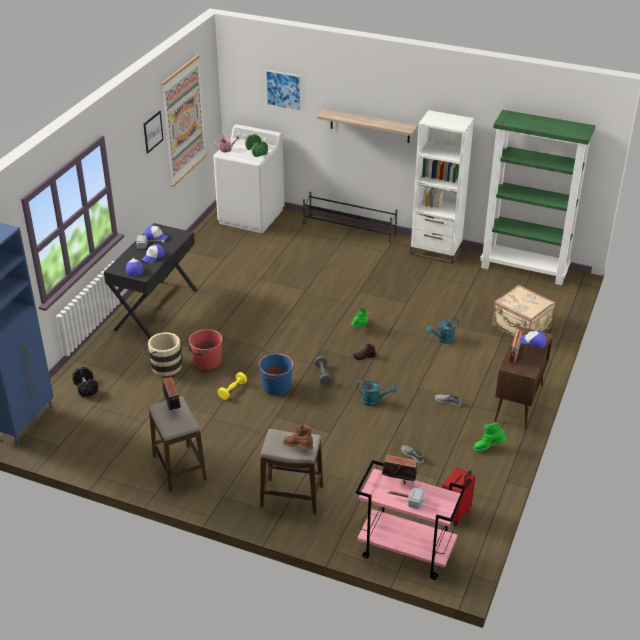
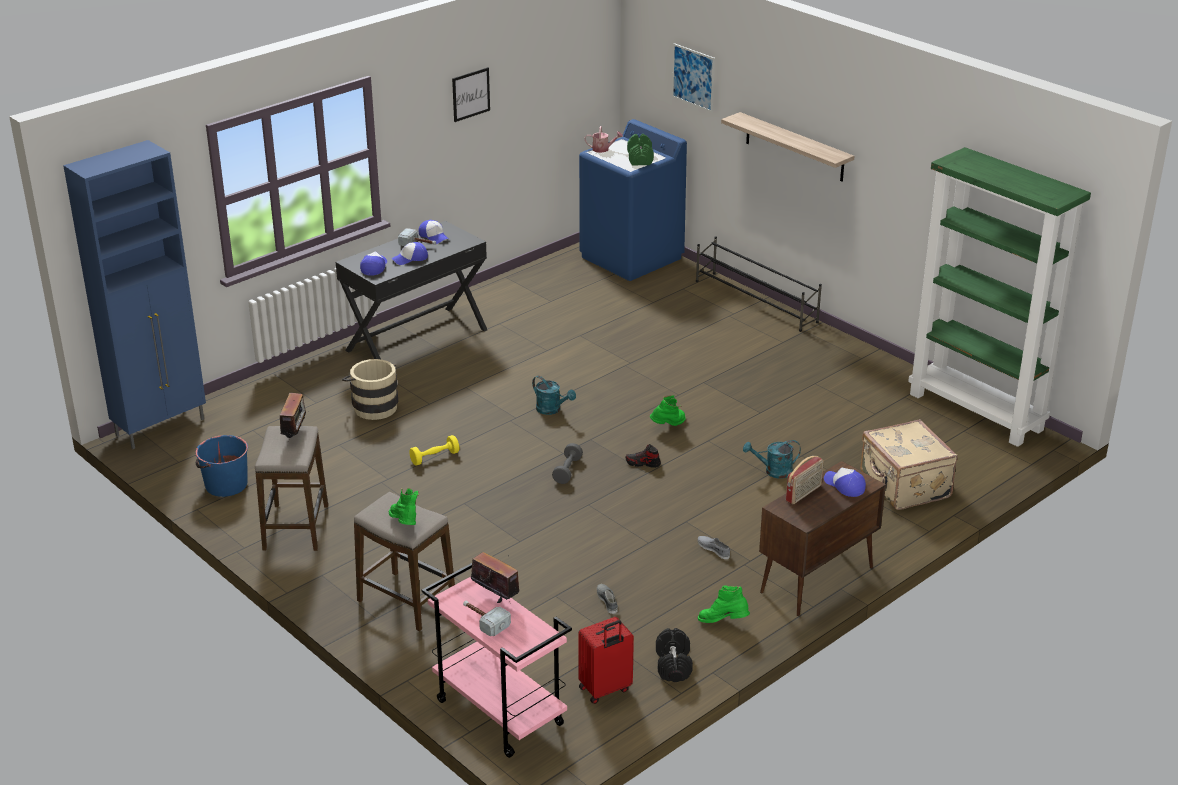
camera: 25 degrees right, 5 degrees down
(86, 387) = (261, 407): black dumbbell -> black dumbbell (673, 665)
(184, 121) = (537, 94): picture -> none
(206, 361) = (430, 415): red bucket -> none
(251, 216) = (631, 257): white washing machine -> blue washing machine
(276, 387) = (493, 468): blue bucket -> blue bucket (225, 485)
(299, 449) = (405, 525): brown boot -> green boot
(374, 401) = (610, 520): turquoise watering can -> turquoise watering can (552, 410)
(436, 251) = (859, 358): white bookcase -> none

